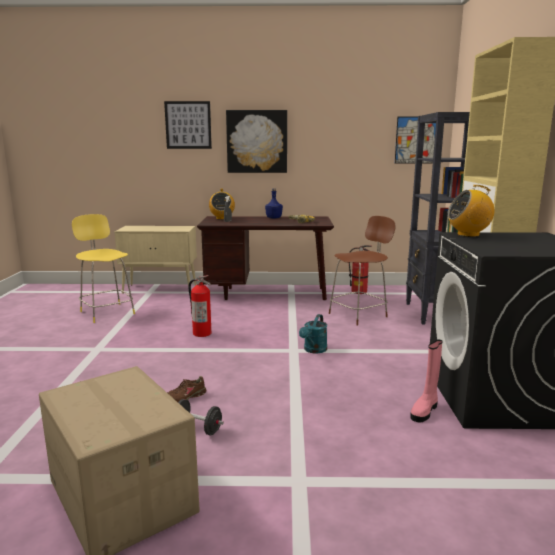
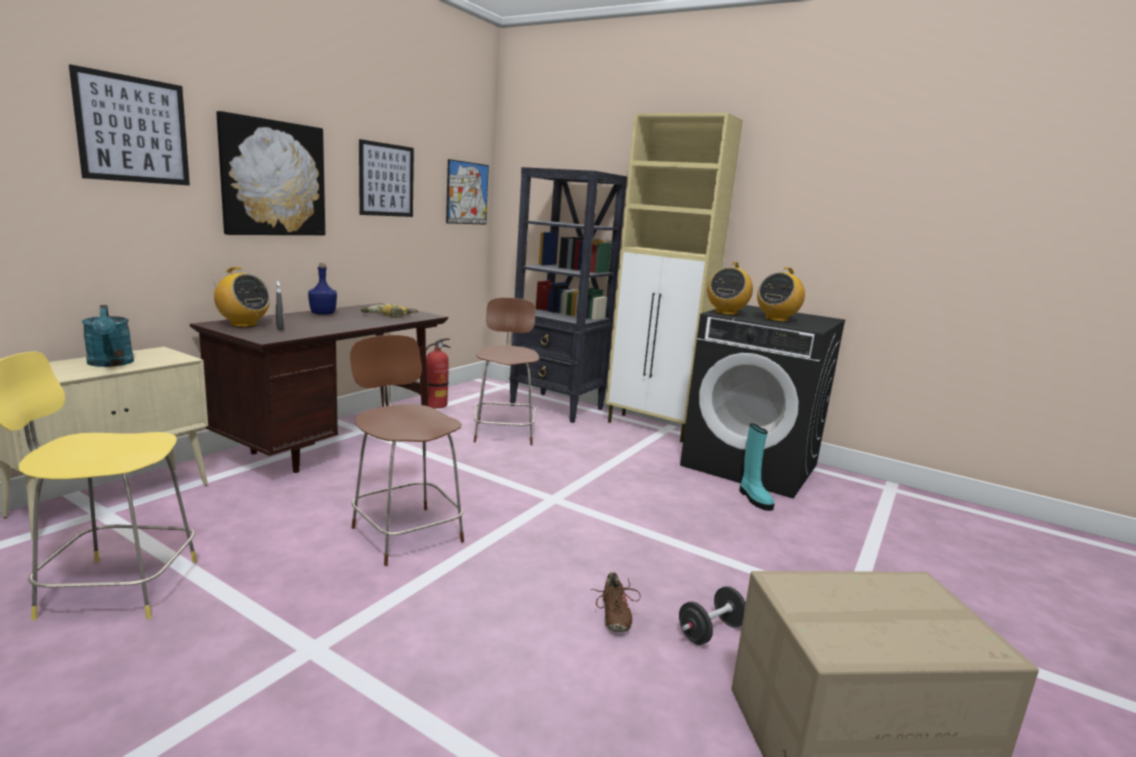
camera: 60 degrees left, 0 degrees up
(202, 333) = (405, 533): fire extinguisher -> brown stool
(314, 350) = (569, 489): turquoise watering can -> turquoise watering can (111, 363)
(338, 136) = (386, 180): none -> picture
(424, 411) = (754, 499): pink boot -> turquoise boot
(498, 244) = (776, 319): none -> radio

